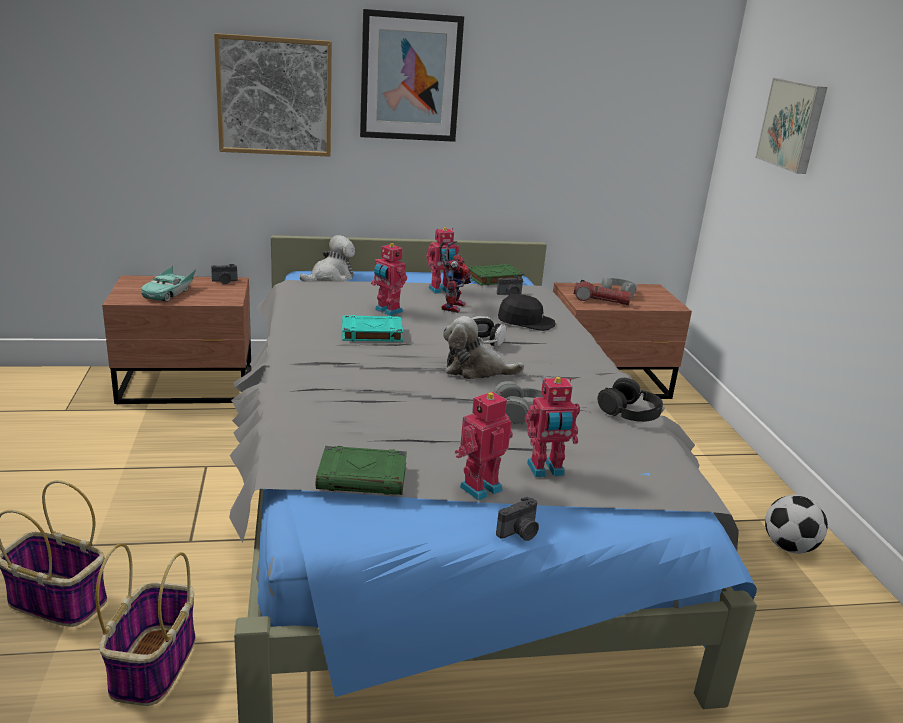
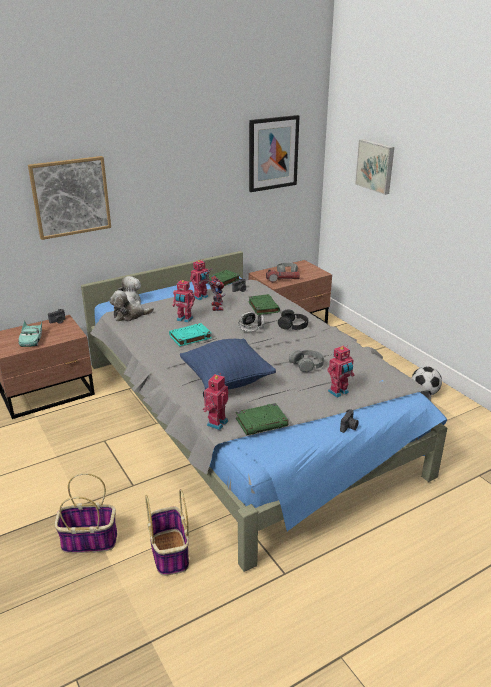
camera: 20 degrees left, 5 degrees up
(368, 402) = (227, 380): none -> blue pillow
(410, 77) = (152, 169): picture -> picture (273, 153)
(475, 370) = (263, 345): plush toy -> plush toy (129, 316)
(479, 487) = (317, 410): toy robot -> toy robot (216, 423)
(526, 321) = (263, 307): black cap -> green book
(630, 411) = (353, 349): black headphones -> black headphones (293, 325)

